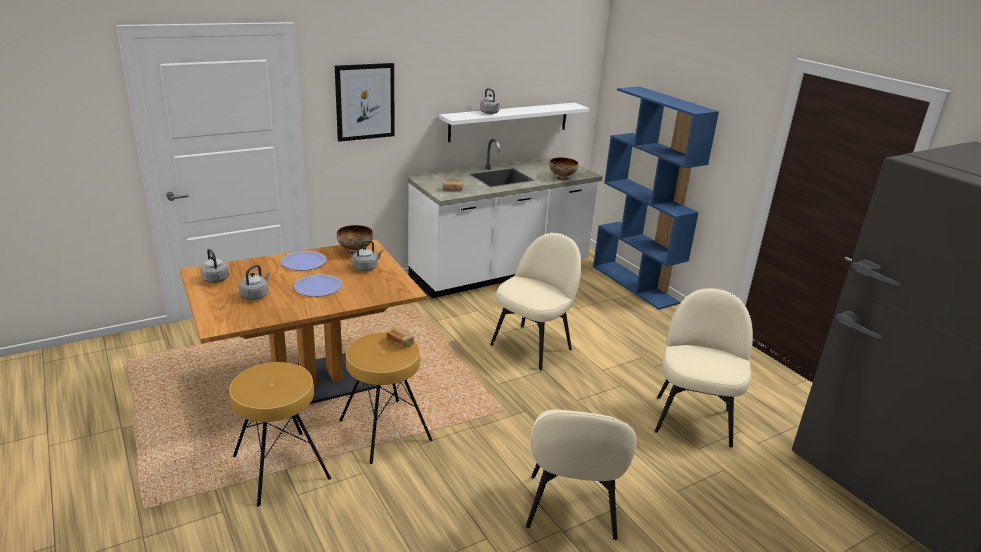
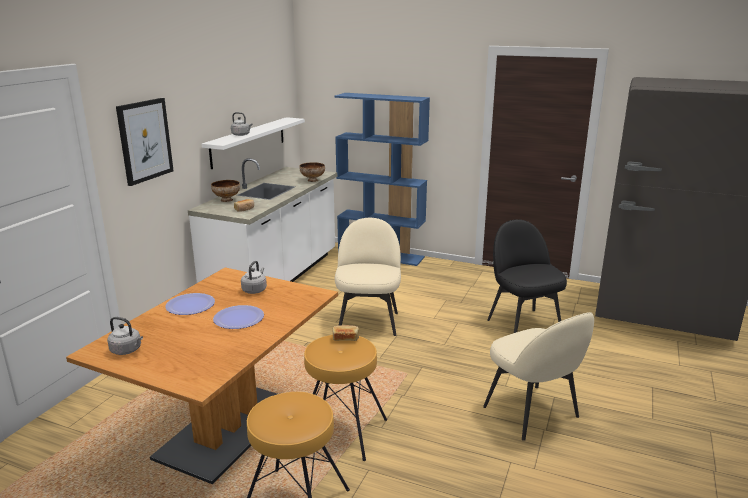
camera: 35 degrees left, 5 degrees down
(256, 295) = (192, 346): grey kettle -> none
(355, 252) = (223, 282): bowl -> bowl (227, 200)
(693, 419) = (523, 324): beige chair -> black chair

